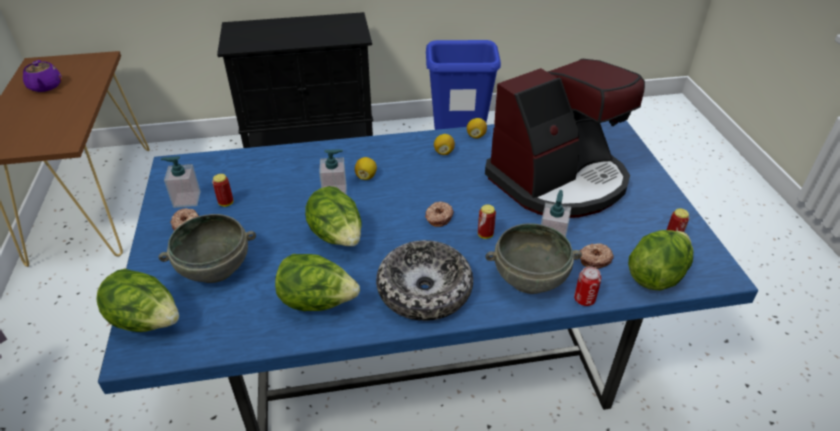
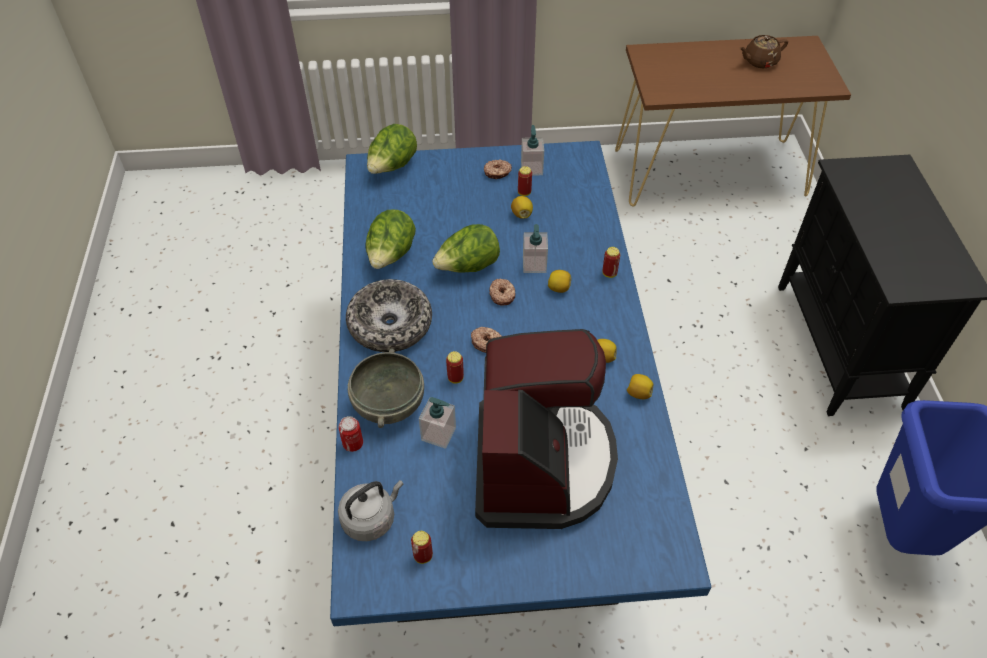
camera: 95 degrees right, 10 degrees up
(45, 87) = (759, 61): purple teapot -> brown teapot
(215, 267) = (442, 194): grey bowl -> none
(260, 203) = (521, 214): none -> lemon
(347, 149) = (609, 273): none -> can
(558, 181) = (541, 464): coffee machine -> coffee machine turned 150 degrees counterclockwise
(594, 259) = (404, 466): donut -> donut (502, 295)
(656, 275) = (371, 518): lettuce -> grey kettle

